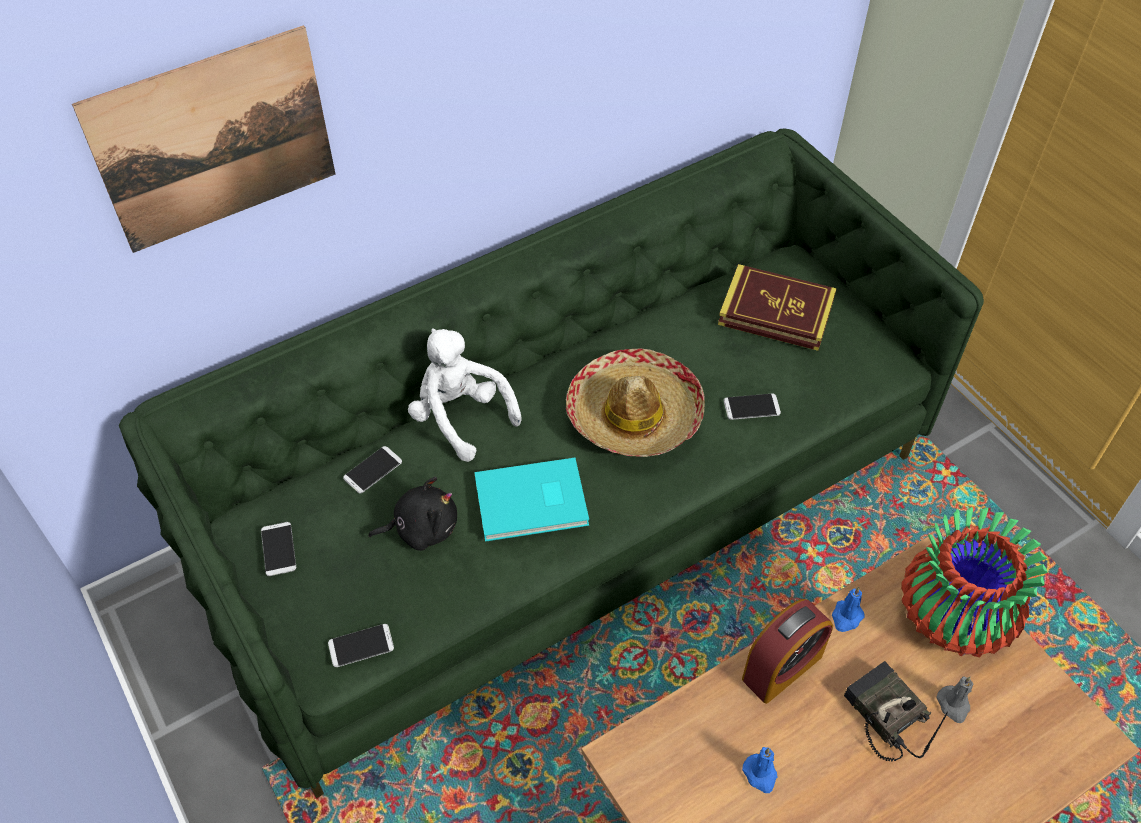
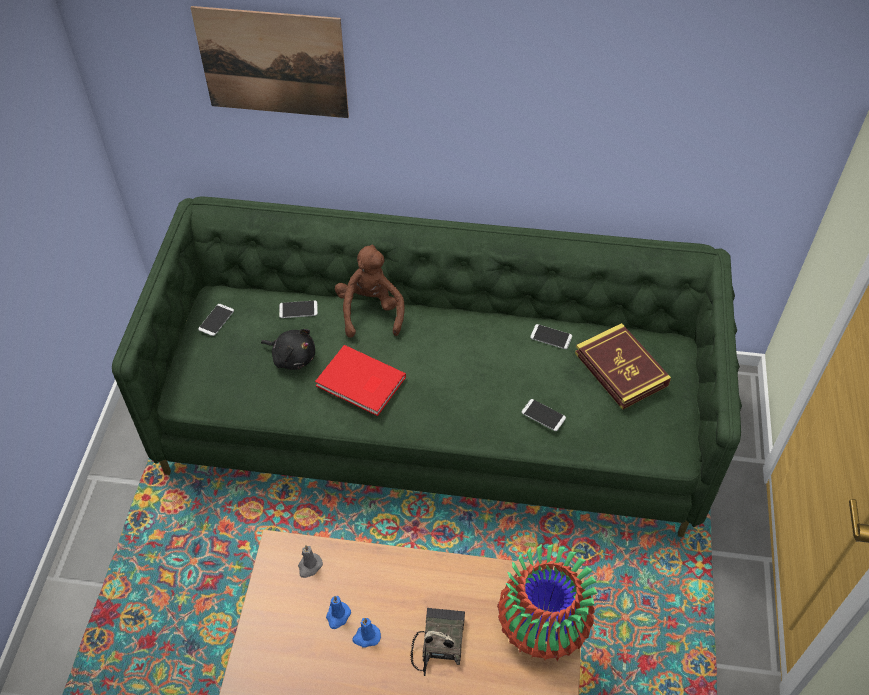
camera: 40 degrees right, 0 degrees up
(361, 646) = (207, 396): phone -> phone (551, 337)
(460, 417) = (371, 311): white plush toy -> brown plush toy
(533, 503) = (360, 383): turquoise book -> red book
(634, 415) = (467, 373): hat -> none
(782, 667) = (410, 572): alarm clock -> none
(846, 617) = (477, 575): blue candle -> blue candle (366, 637)
(953, 705) = (486, 670): grey candle -> grey candle (309, 566)

